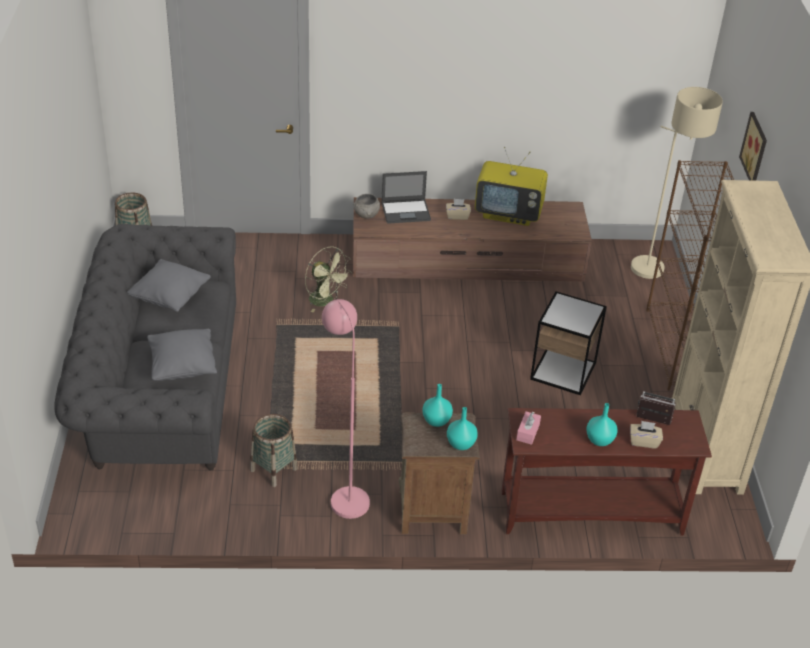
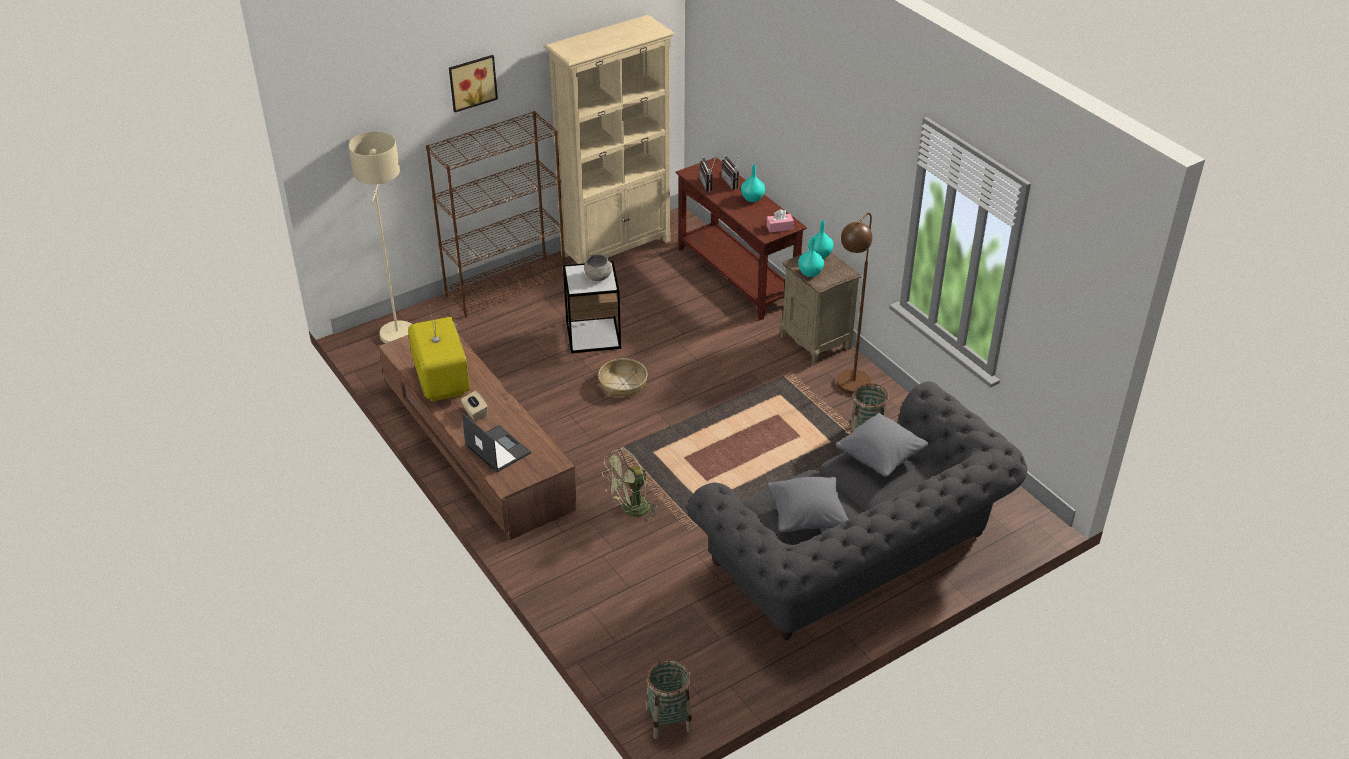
camera: 120 degrees left, 0 degrees up
(325, 301) = (631, 510): green fan -> green fan turned 135 degrees counterclockwise
(344, 495) = (848, 389): pink floor lamp -> brown floor lamp
(366, 215) = (528, 473): grey bowl -> grey bowl (598, 276)
(477, 359) = (623, 384): none -> basket
(644, 441) = (733, 182): beige tissue box -> radio

